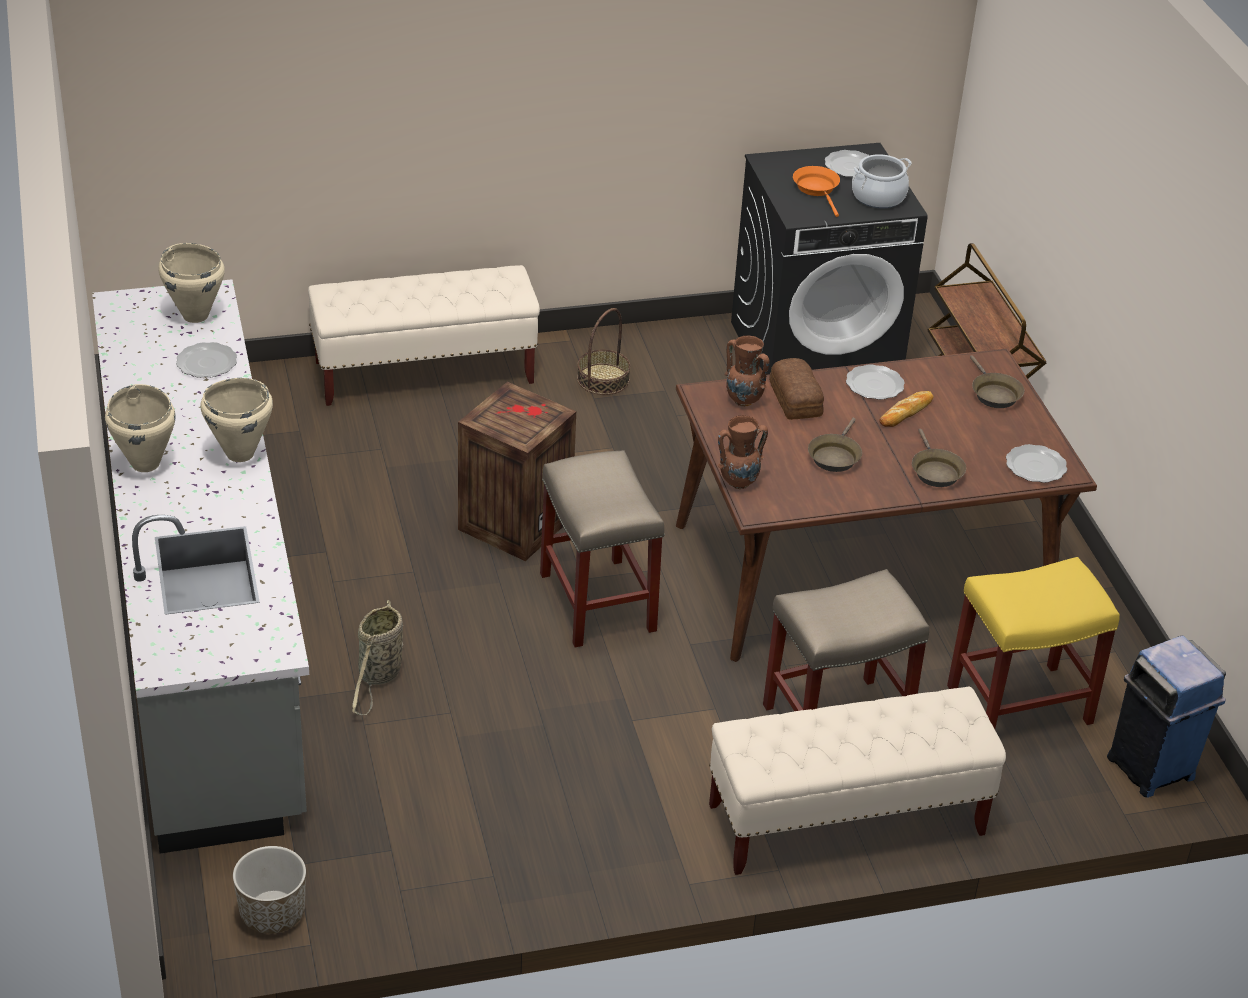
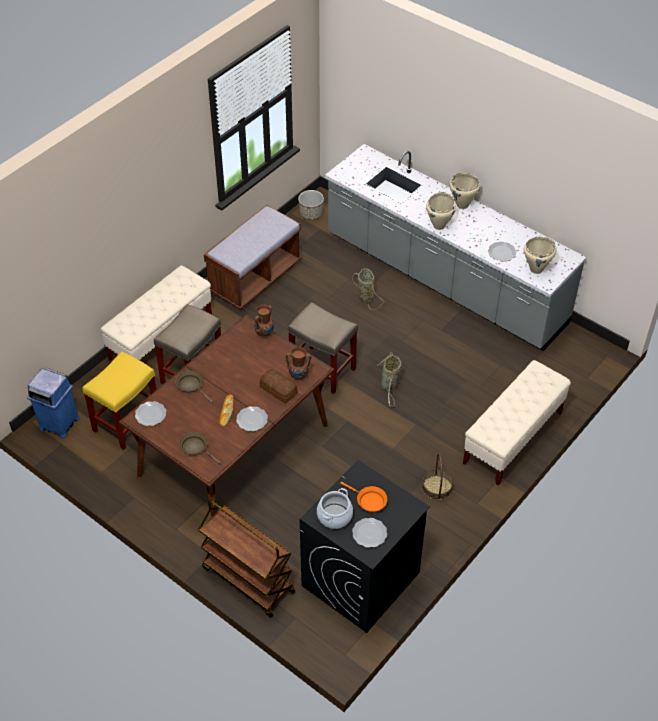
camera: 145 degrees right, 10 degrees up
(515, 522) = (390, 385): crate -> basket
(548, 835) = (255, 278): none -> brown bench
(835, 456) = (238, 369): brown frying pan -> none

